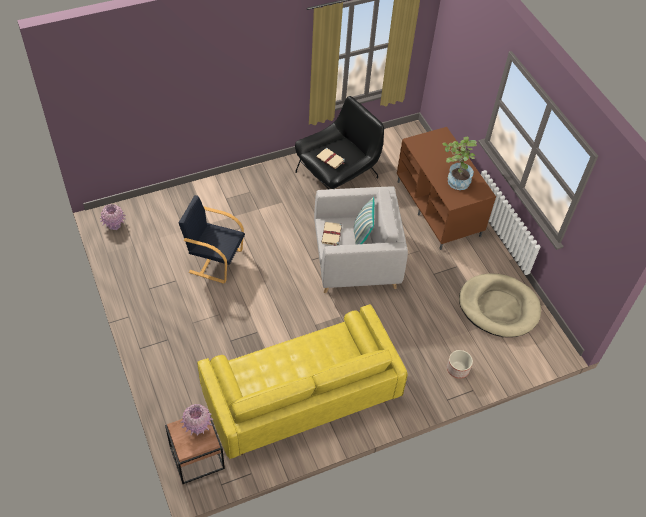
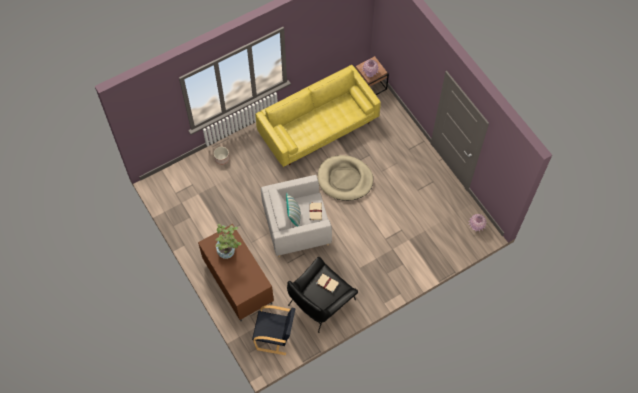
camera: 175 degrees right, 10 degrees up
(215, 260) = (395, 210): black armchair -> black armchair (275, 336)
(498, 307) = (194, 206): beige dog bed -> beige dog bed (345, 179)

